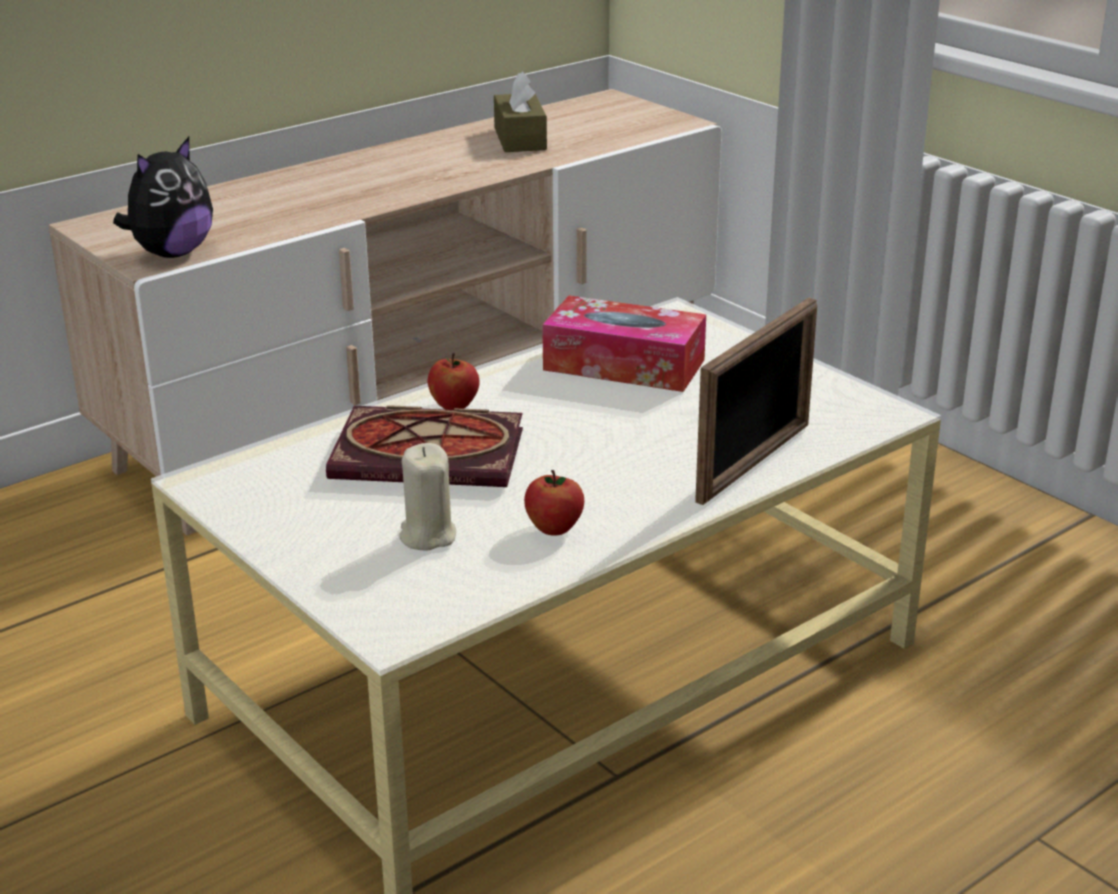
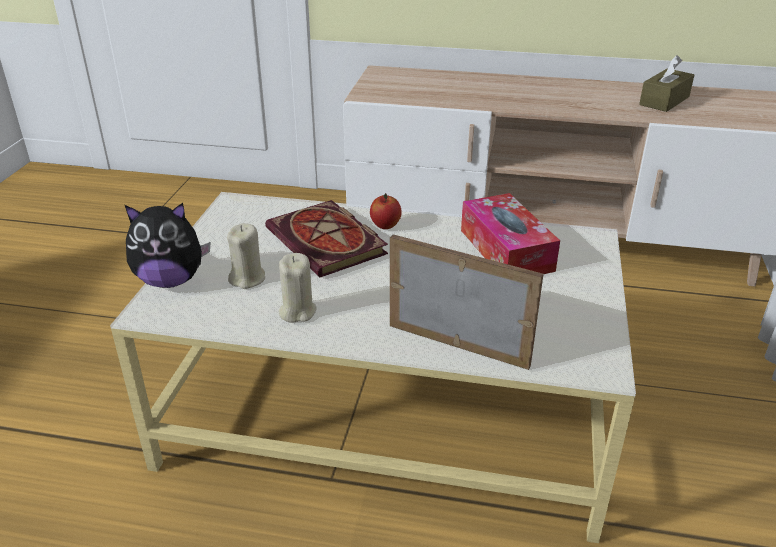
camera: 50 degrees right, 5 degrees up
(171, 253) = (382, 95): plush toy -> plush toy (171, 280)
(554, 529) = (297, 311): apple -> beige candle
(754, 463) = (458, 344): picture frame -> picture frame turned 150 degrees counterclockwise

